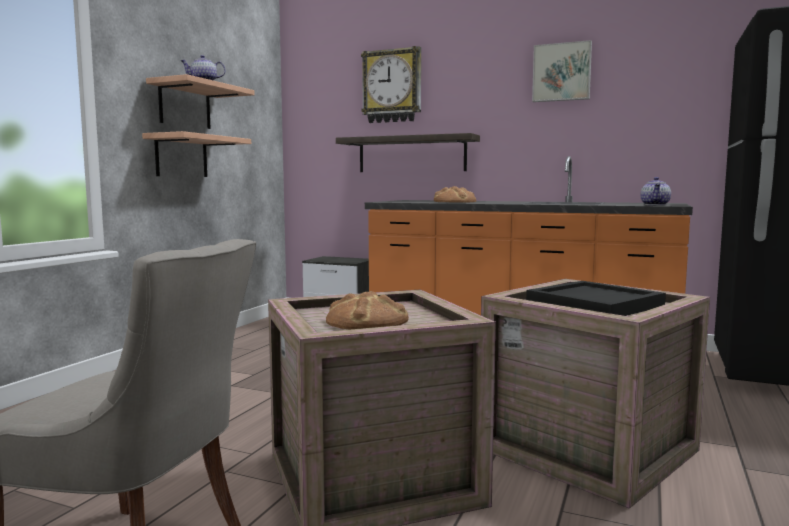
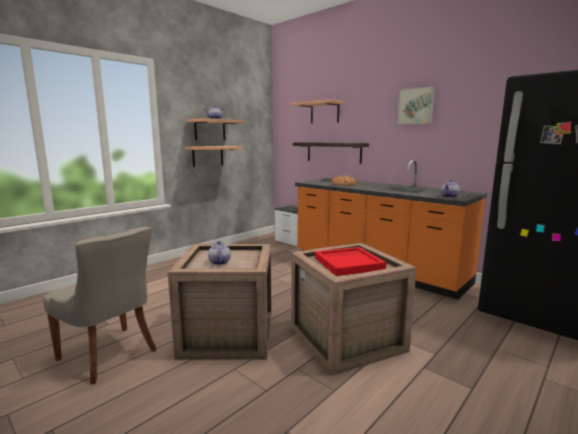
camera: 20 degrees right, 5 degrees up
(366, 321) = (219, 262): bread -> teapot
(392, 86) = (324, 112): wall clock -> shelf
(594, 304) = (349, 263): black tray -> red tray

